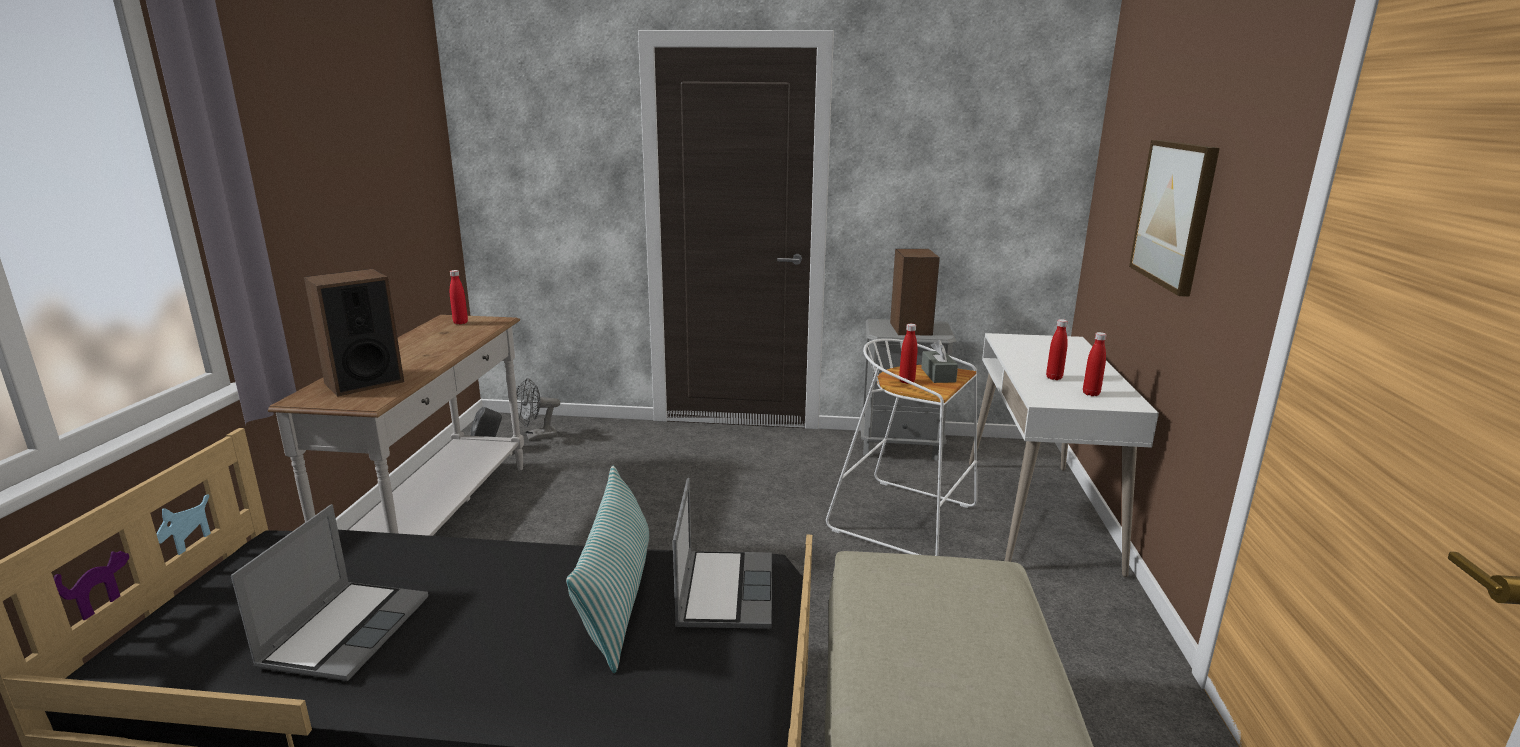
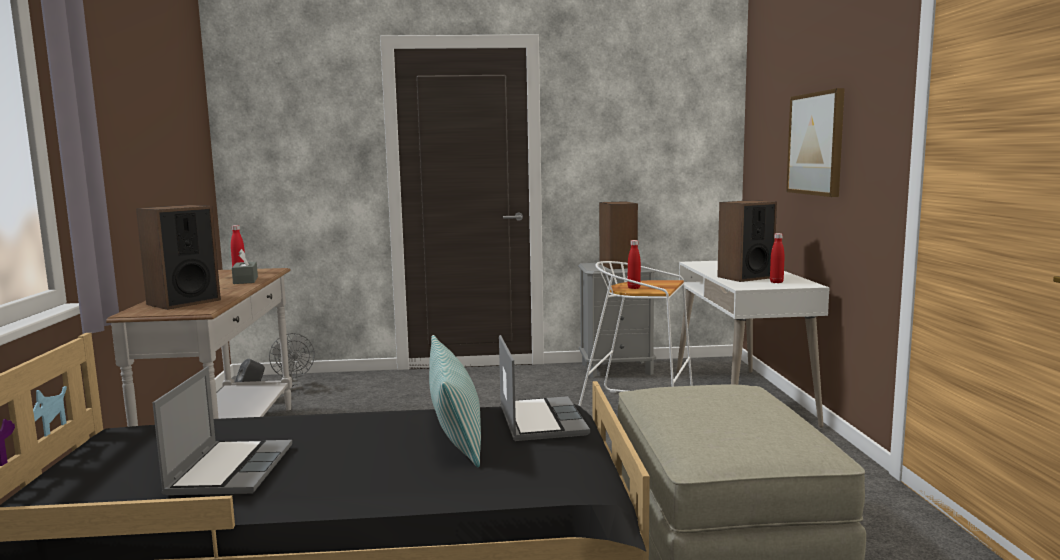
camera: 10 degrees left, 10 degrees down
(536, 437) = (293, 388): grey fan -> grey fan turned 90 degrees counterclockwise
(938, 375) = (656, 283): grey tissue box -> grey tissue box (245, 280)
(1054, 378) = (745, 277): red bottle -> speaker

